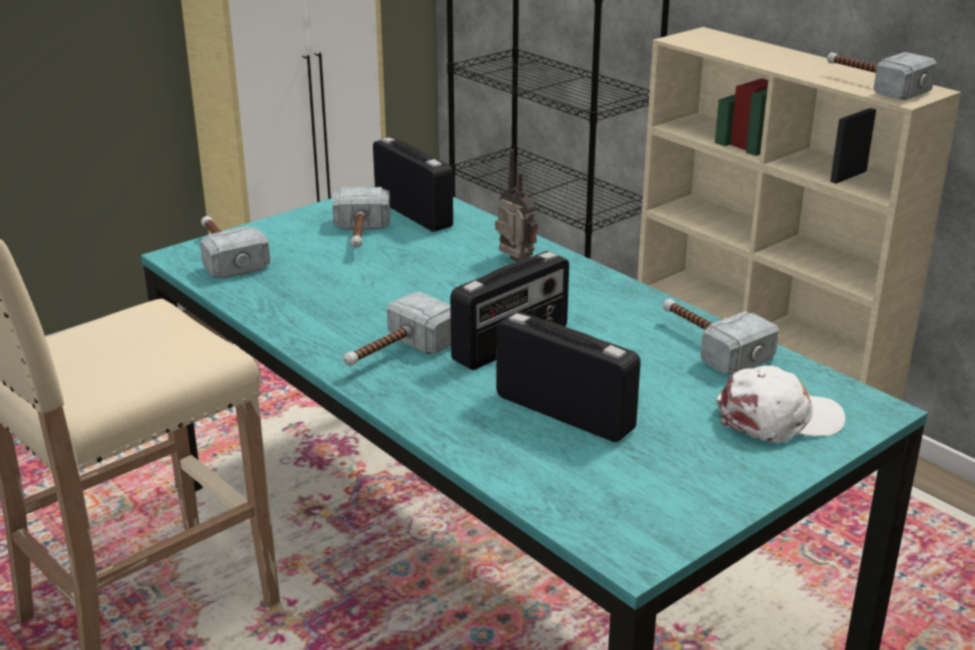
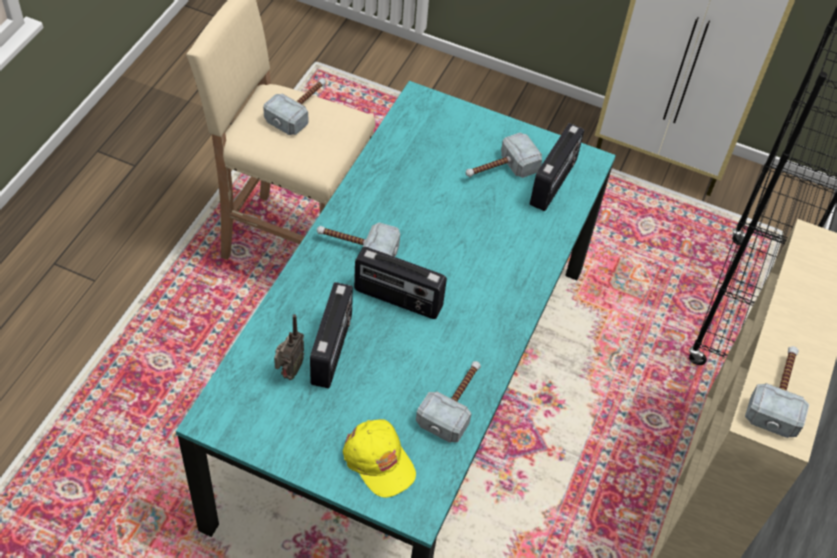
camera: 60 degrees right, 25 degrees up
(225, 255) = (431, 118): hammer -> hammer (300, 109)
(514, 261) = (513, 263): radio -> radio (289, 372)
(778, 419) = (379, 461): white cap -> yellow cap

